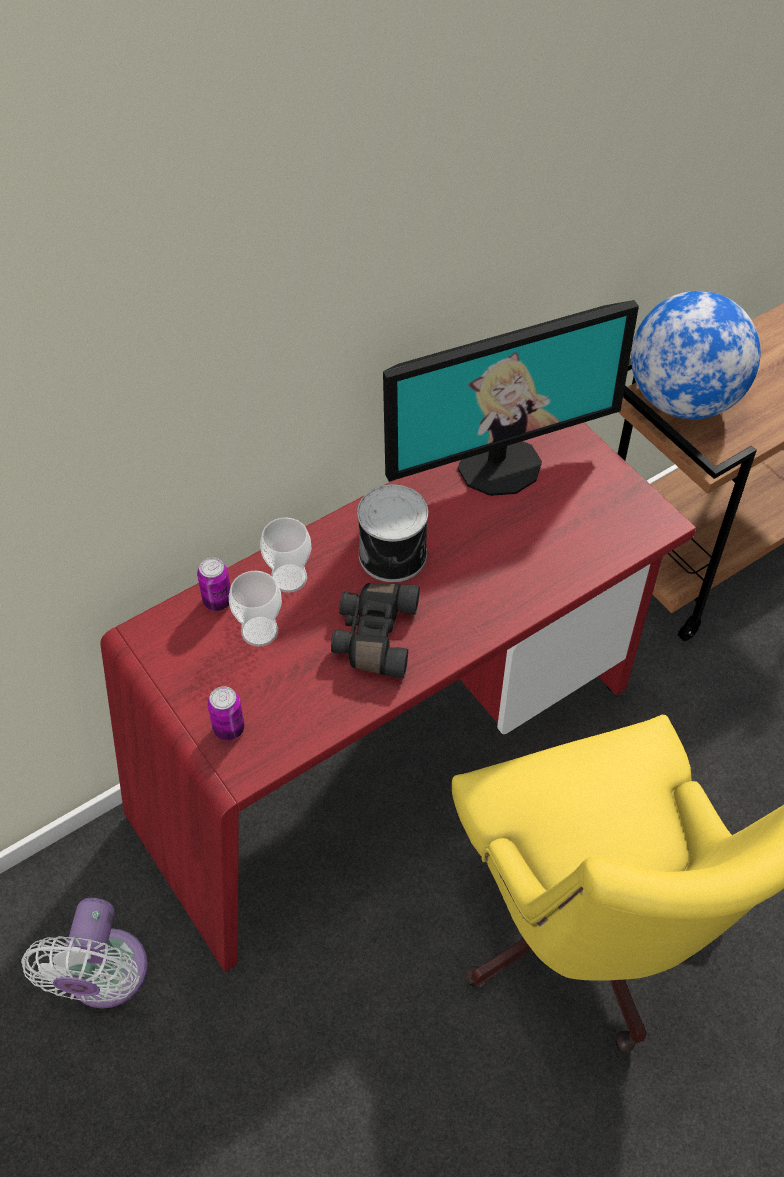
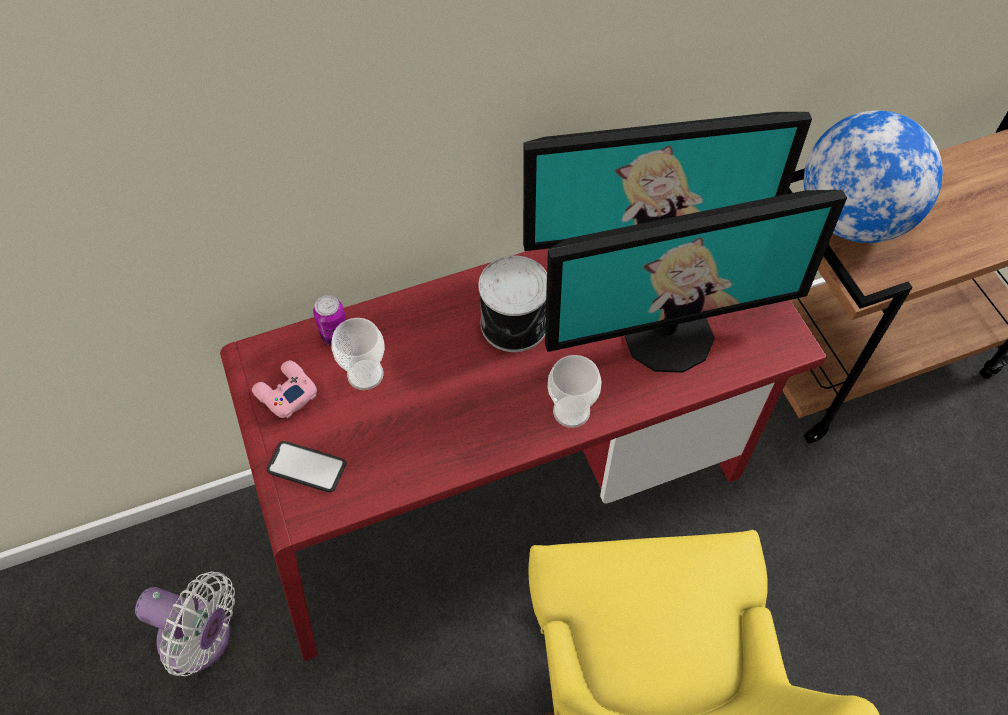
camera: 15 degrees right, 5 degrees up
(104, 978) = (202, 639): white fan -> white fan turned 90 degrees counterclockwise
(184, 665) = (285, 393): none -> pink game controller
(229, 729) = (306, 467): can -> phone
(289, 578) = (409, 327): cup -> cup (571, 411)
(373, 636) = (471, 403): black binoculars -> none
(544, 537) = (669, 336): none -> monitor

